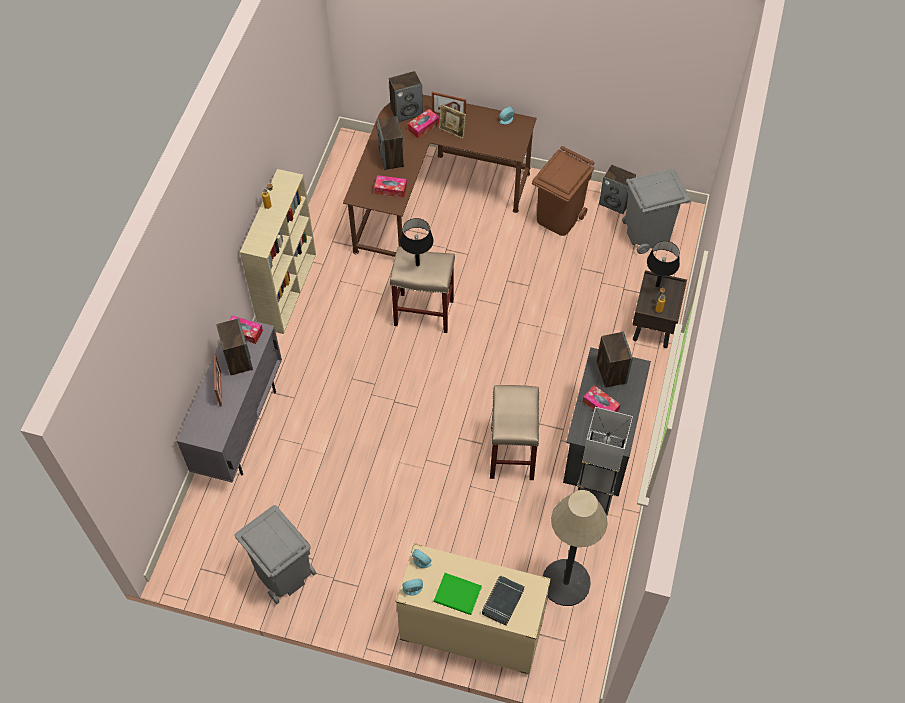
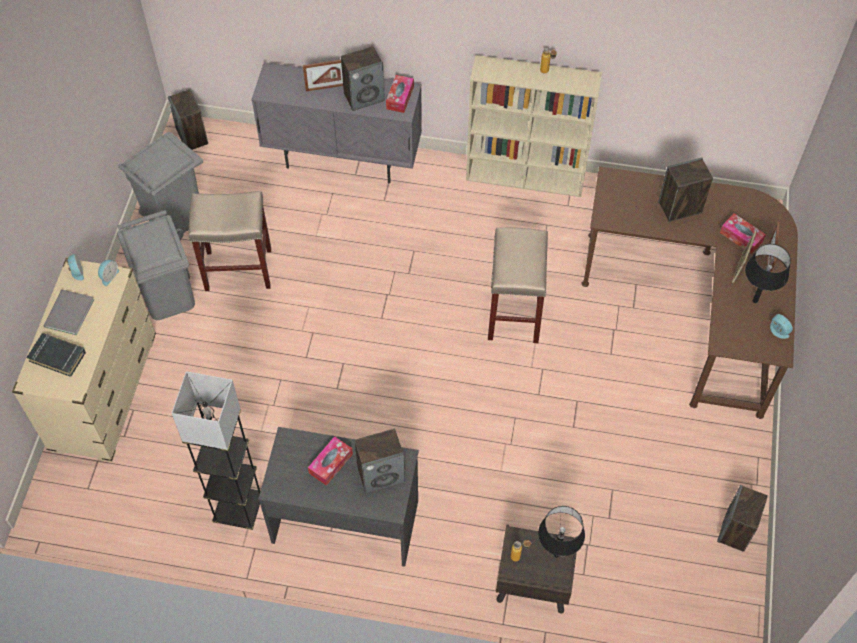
camera: 85 degrees right, 0 degrees up
(390, 189) = (629, 211): tissue box -> none
(406, 111) = (762, 216): speaker -> speaker (192, 137)
(417, 264) = (520, 251): black table lamp -> black table lamp (754, 301)
(458, 596) = (67, 314): green book -> grey book
(511, 452) = (326, 420): beige stool -> beige stool (239, 269)
(559, 217) = (692, 458): brown trash can -> none
(565, 582) = (158, 486): floor lamp -> none
(647, 234) = (688, 575): grey trash can -> grey trash can (168, 296)

